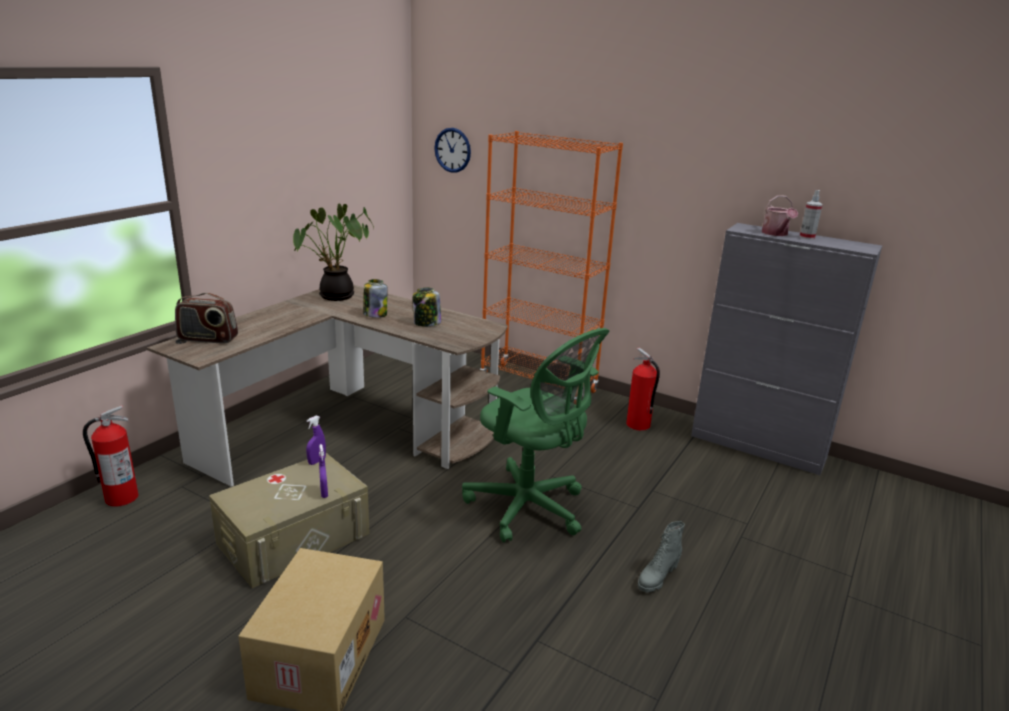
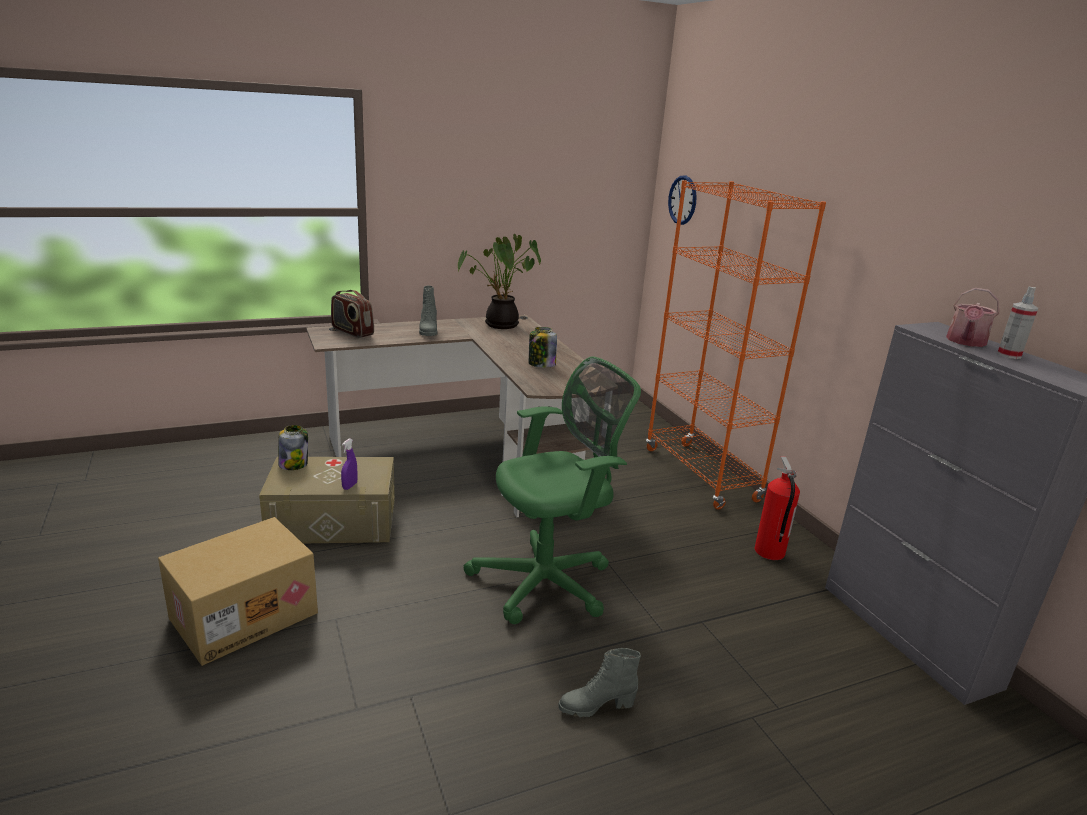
camera: 35 degrees right, 0 degrees up
(121, 498) = (265, 446): fire extinguisher -> none
(281, 319) = (428, 331): none -> grey boot
(317, 461) = (377, 460): purple spray bottle -> none
(375, 314) = (508, 346): jar -> jar (293, 464)
(529, 508) = (548, 582): green office chair -> green office chair turned 105 degrees counterclockwise

